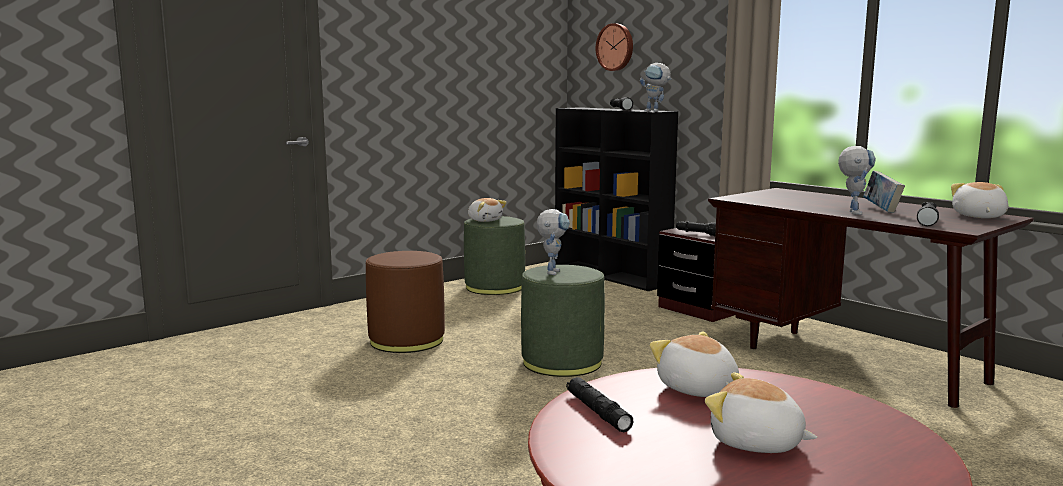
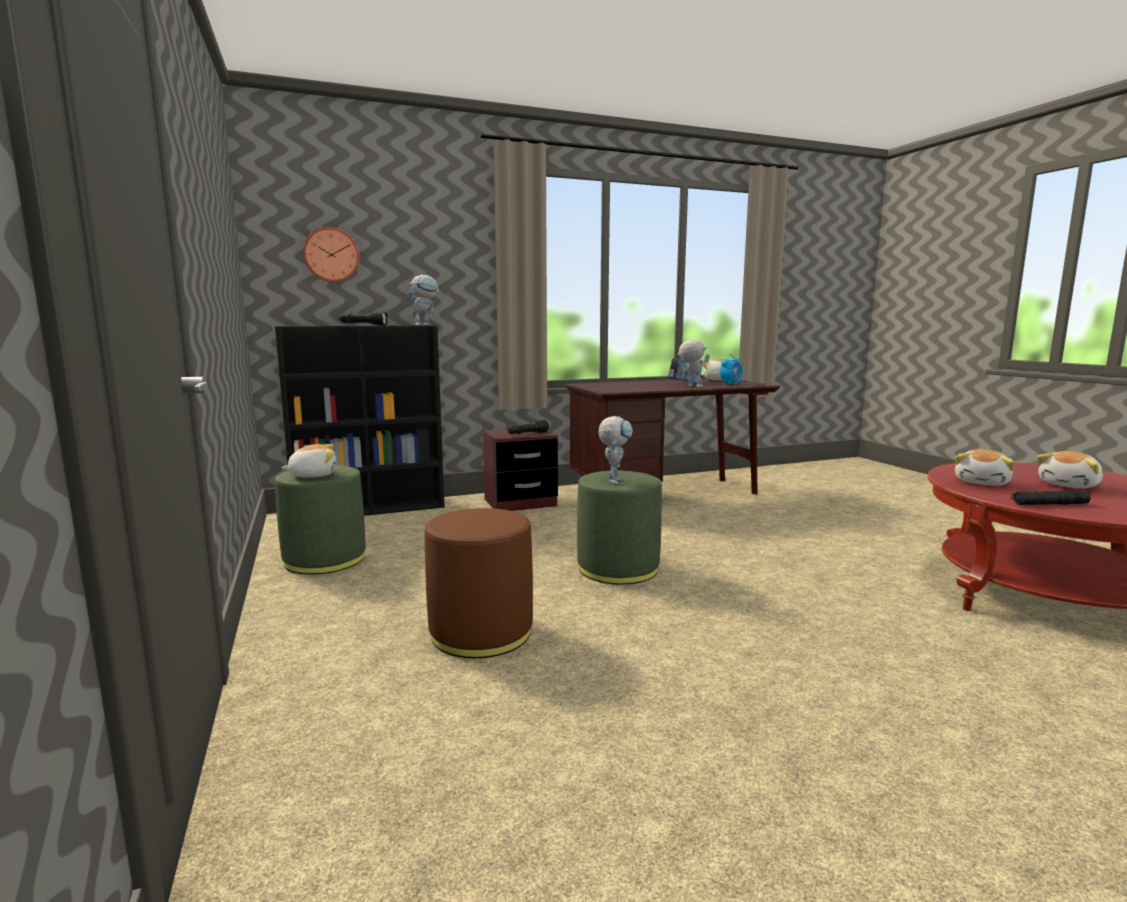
camera: 70 degrees left, 0 degrees up
(552, 271) = (614, 480): toy robot -> toy robot turned 75 degrees clockwise
(697, 389) = (983, 482): plush toy -> plush toy turned 45 degrees counterclockwise
(927, 221) = (731, 384): black flashlight -> alarm clock

